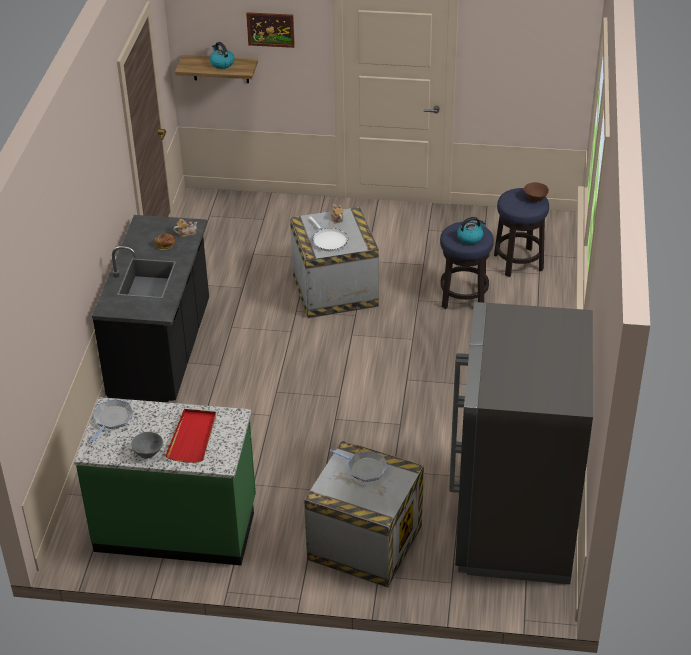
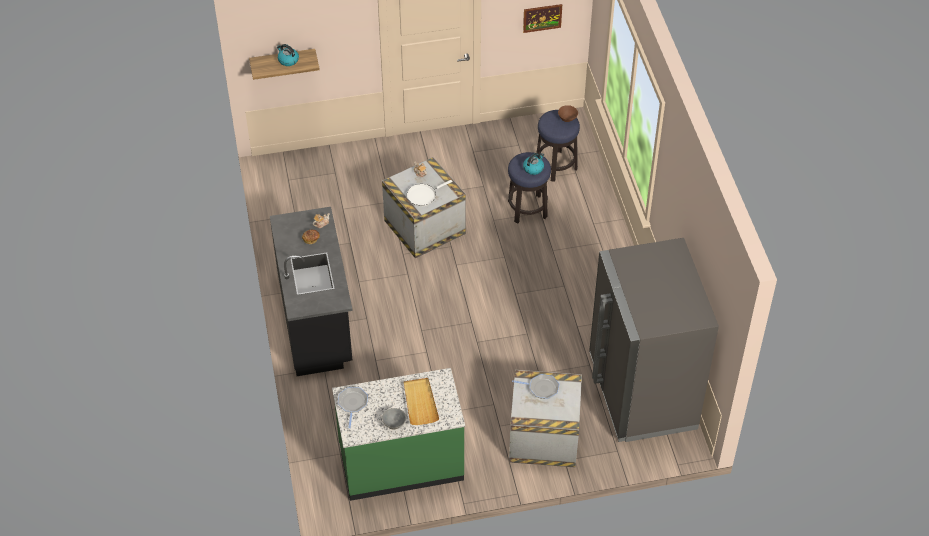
camera: 20 degrees left, 10 degrees up
(193, 437) = (420, 402): red tray -> beige tray
(270, 29) = (325, 25): picture -> picture (542, 18)
(328, 240) = (423, 195): white frying pan -> white frying pan turned 105 degrees clockwise

